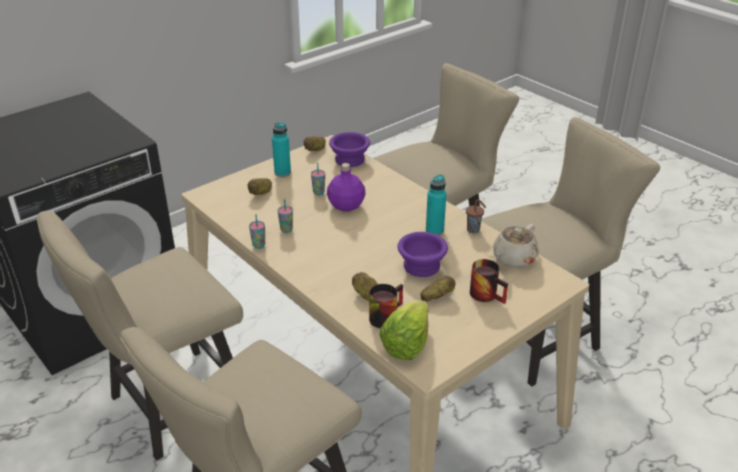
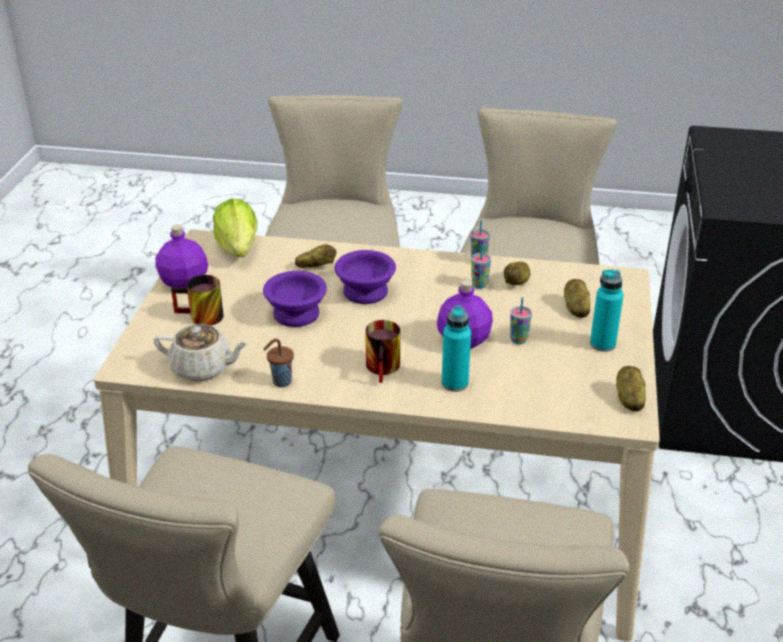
camera: 140 degrees right, 0 degrees up
(350, 159) = (562, 409): purple bowl -> purple bowl (365, 293)
(384, 315) = (282, 259): mug -> mug (385, 368)
(434, 230) = (326, 359): turquoise bottle -> turquoise bottle (455, 383)
(437, 297) = (250, 294): potato -> potato (517, 282)
(476, 332) = (184, 282): none -> purple bottle
(513, 258) = (202, 368): beige teapot -> beige teapot turned 105 degrees clockwise

